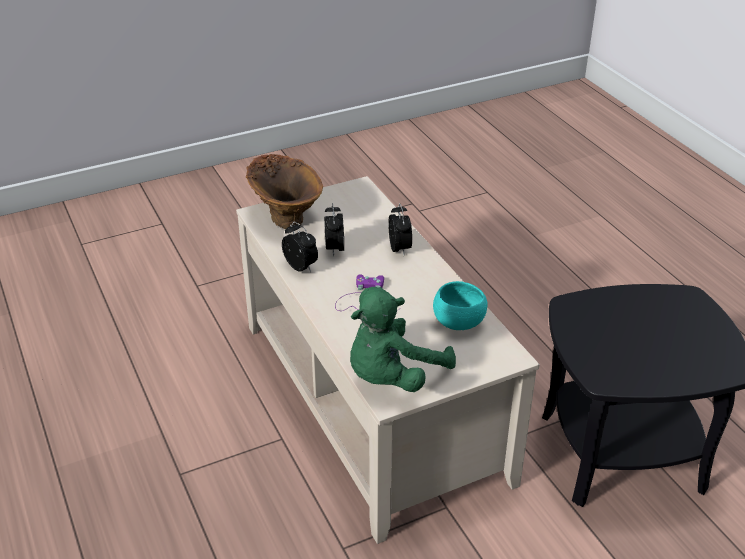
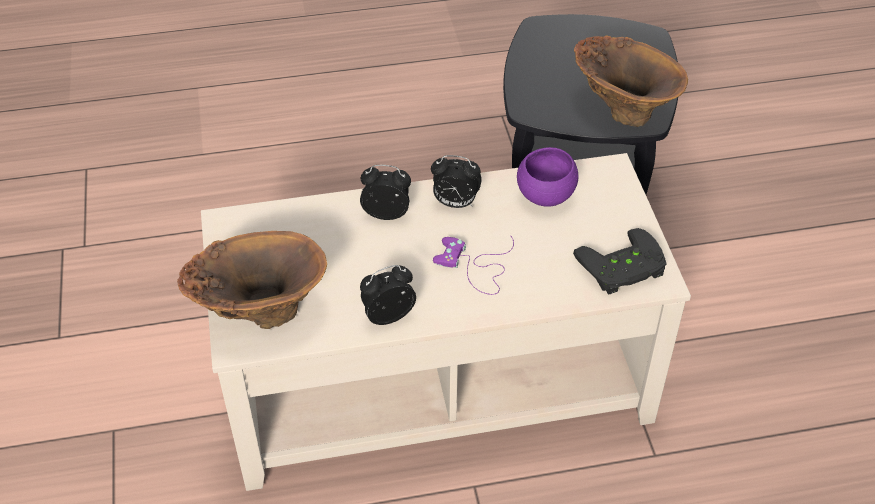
camera: 75 degrees left, 10 degrees up
(334, 248) = (360, 275): alarm clock -> alarm clock (455, 203)
(392, 376) = (623, 269): green plush toy -> black game controller
(458, 323) = (546, 195): turquoise bowl -> purple bowl
(607, 361) = (623, 109): none -> brown vase

